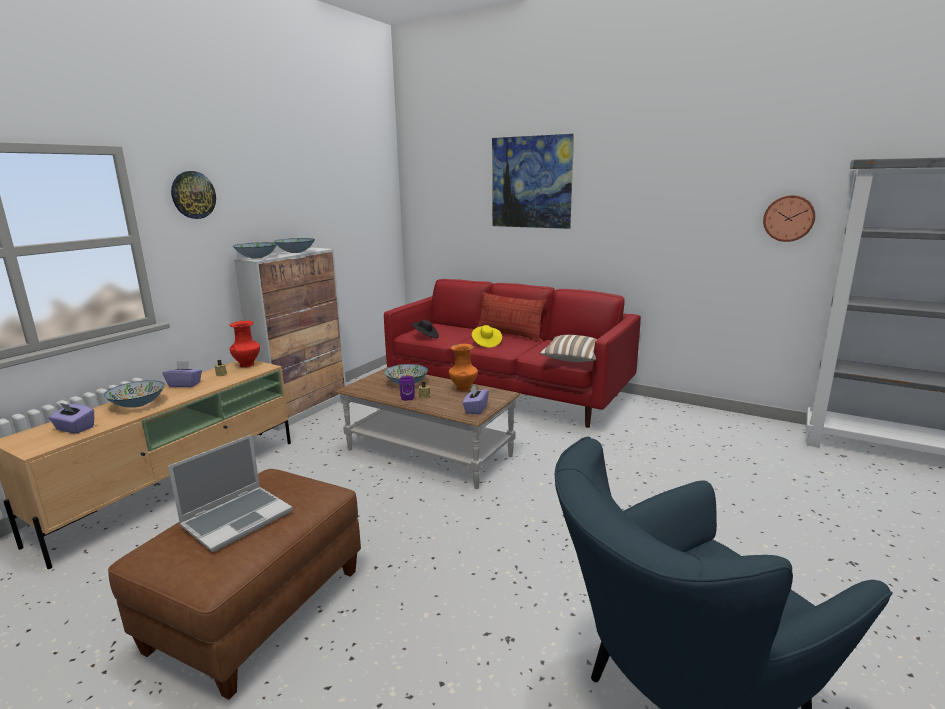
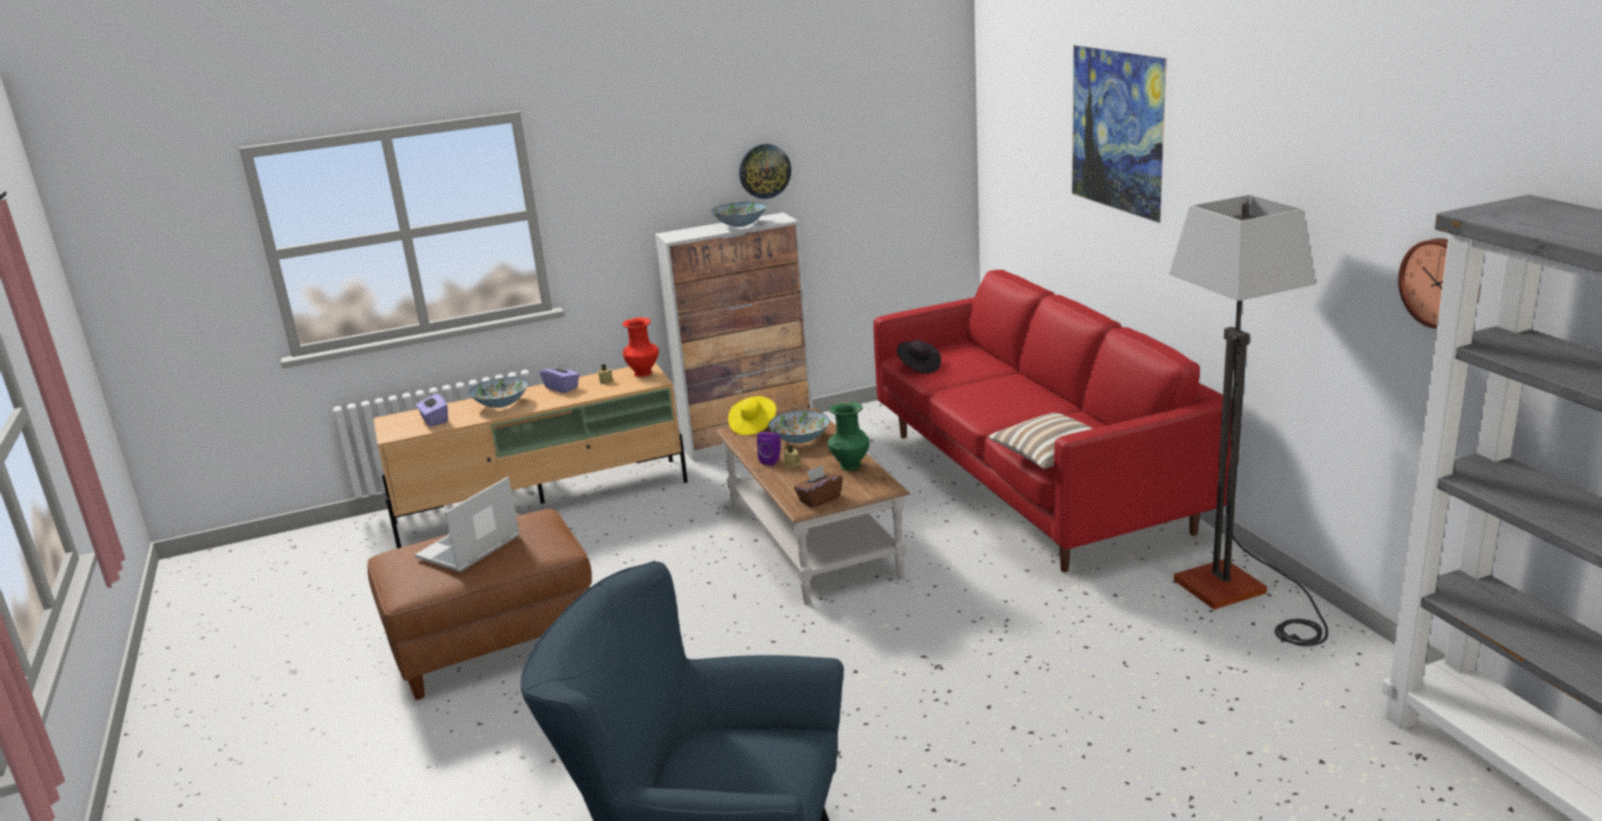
camera: 40 degrees right, 5 degrees up
(193, 195) = (605, 156): wall clock -> wall clock (764, 171)
(238, 518) = (469, 548): laptop -> laptop turned 135 degrees clockwise
(256, 257) = (680, 233): bowl -> none
(463, 389) = (850, 466): orange vase -> green vase
(475, 409) = (819, 499): purple tissue box -> brown tissue box
(486, 343) = (979, 398): yellow hat -> yellow hat (753, 426)
(509, 335) = (1039, 389): pillow -> none
(675, 415) = (1240, 595): none -> floor lamp

